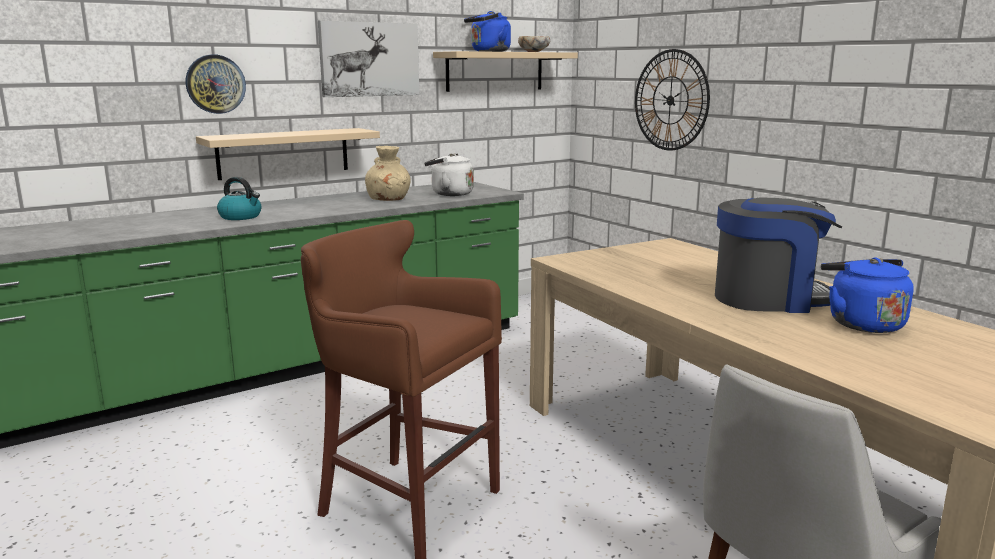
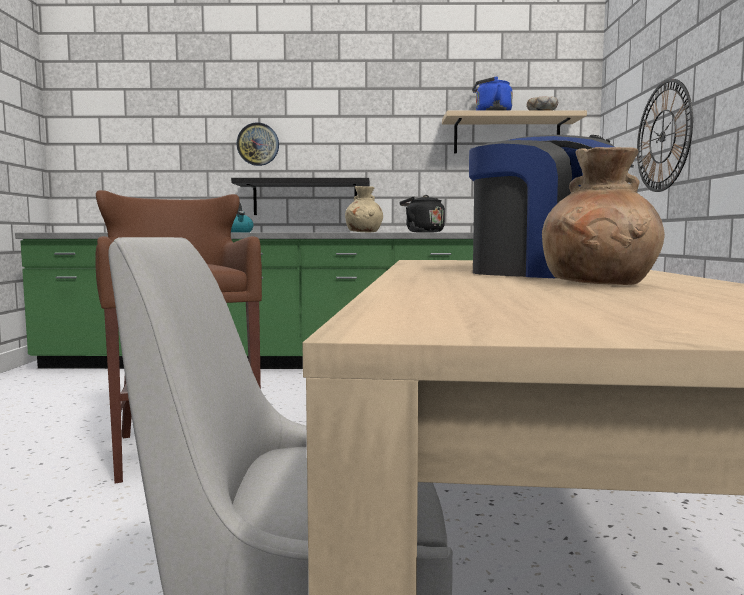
camera: 35 degrees right, 10 degrees down
(283, 153) = (305, 198): beige shelf -> black shelf
(369, 59) = (381, 126): picture -> none
(449, 194) = (422, 232): white kettle -> black kettle
(861, 323) = (599, 283): blue kettle -> brown vase

